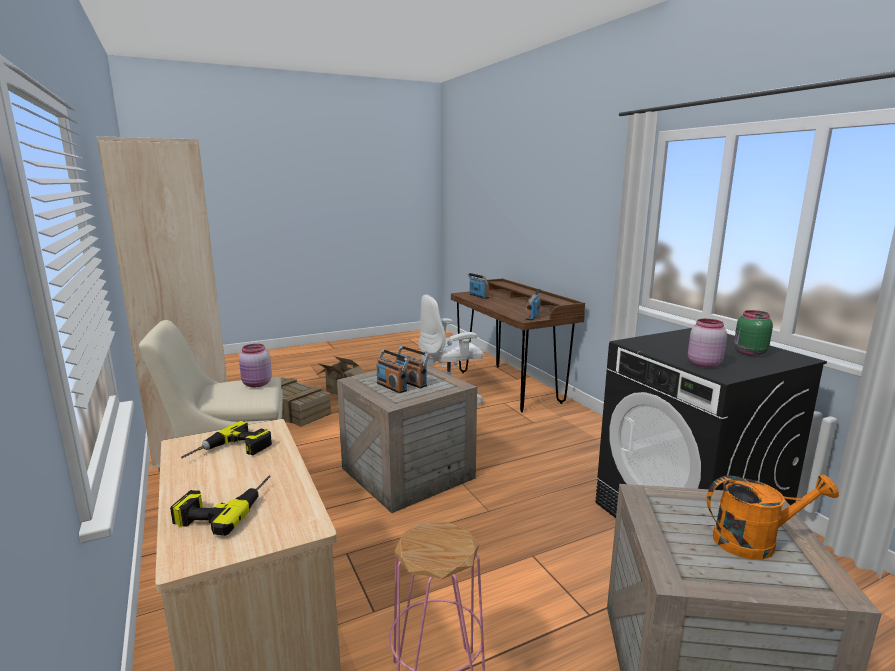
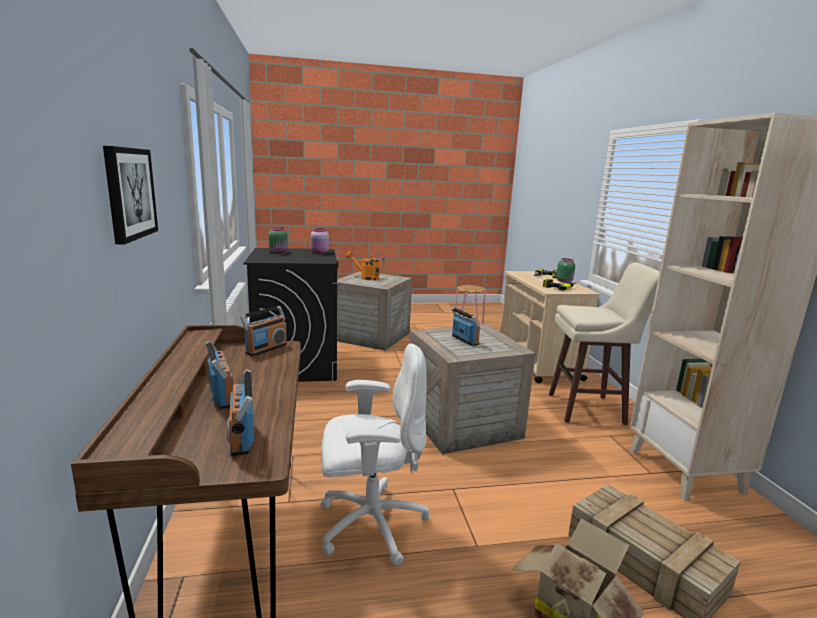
camera: 165 degrees left, 0 degrees up
(187, 488) = (564, 281): none -> green jar
(257, 384) = (584, 313): pink jar -> none
(392, 387) = (482, 339): radio -> radio (222, 396)
(560, 210) = (129, 193): none -> picture

